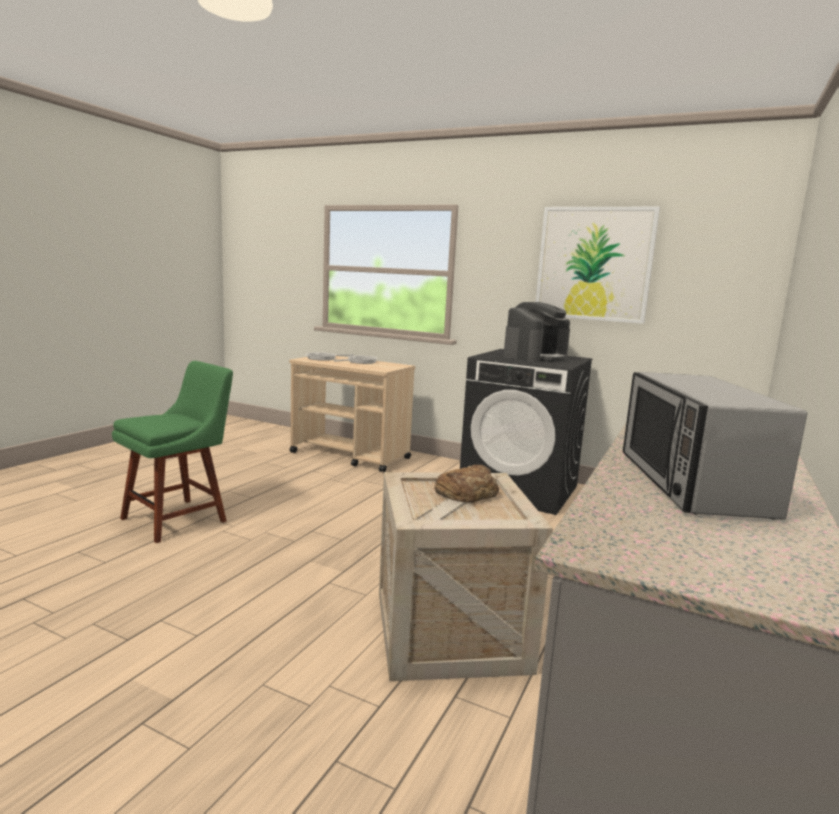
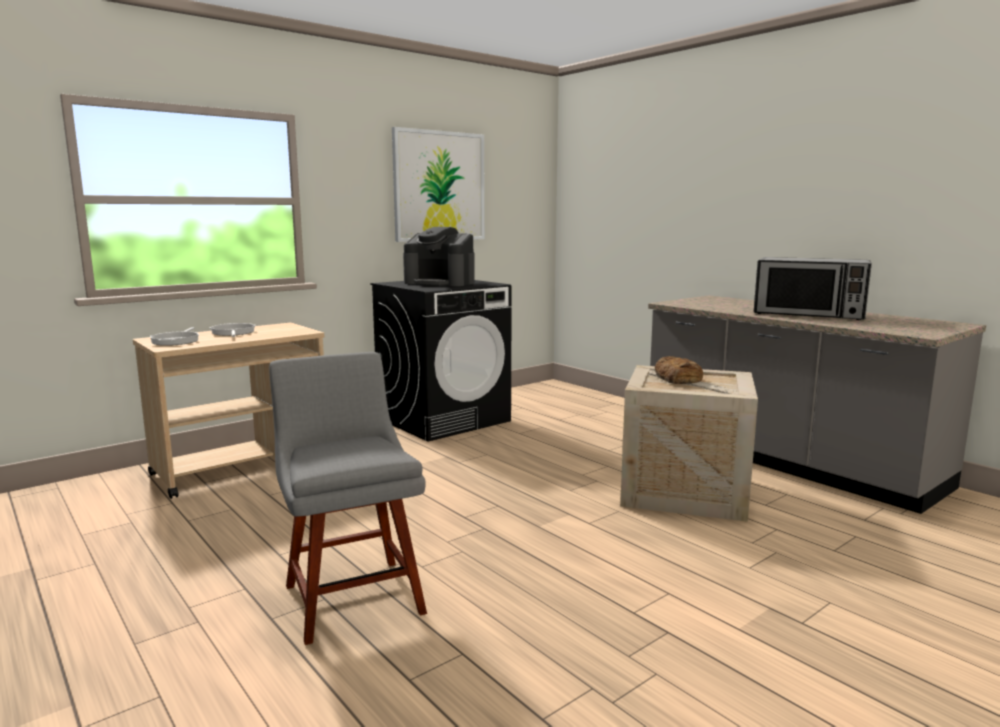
camera: 65 degrees left, 0 degrees up
(179, 518) = (352, 595): green chair -> grey chair
(535, 357) = (440, 283): coffee machine -> coffee machine turned 135 degrees clockwise

